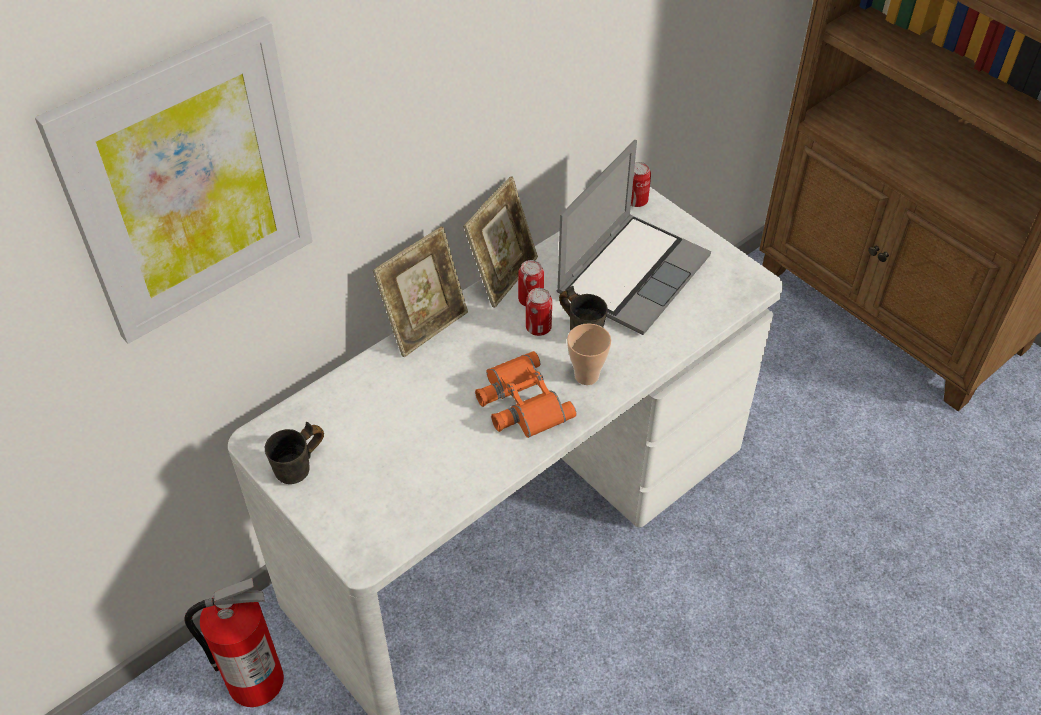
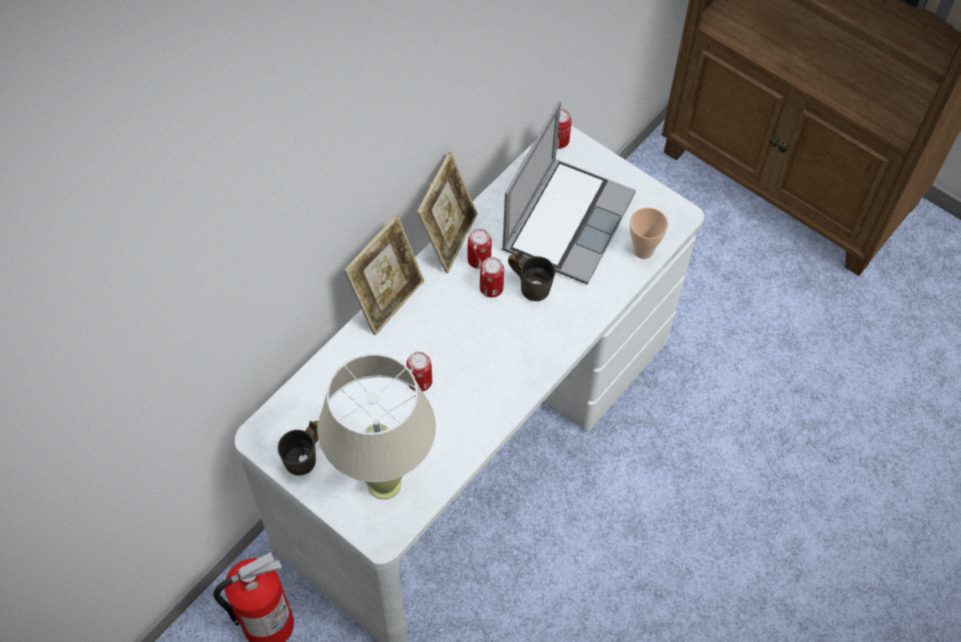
camera: 10 degrees left, 10 degrees up
(188, 184) = (201, 257): picture -> none
(378, 505) = (384, 483): none -> beige table lamp
(441, 408) = (420, 382): none -> can
(520, 402) = (489, 366): orange binoculars -> none
(586, 376) = (543, 332): cup -> cup (643, 250)

